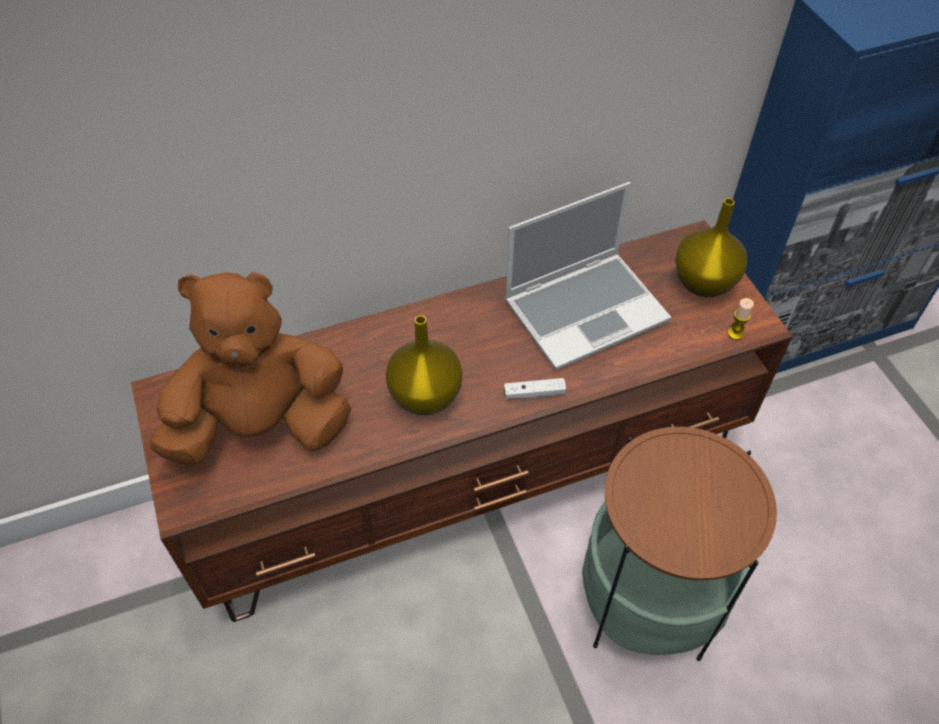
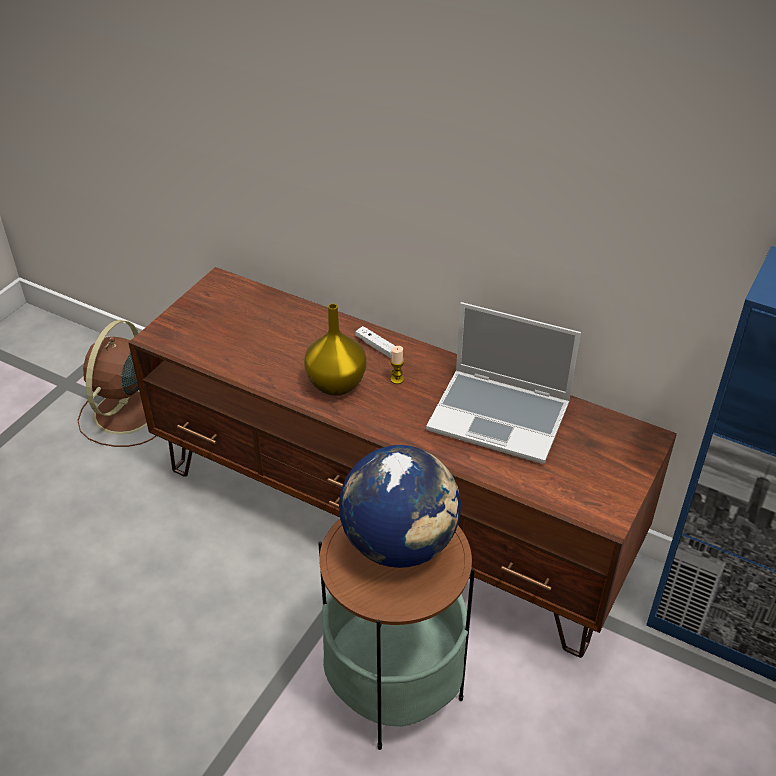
camera: 50 degrees right, 10 degrees down
(102, 618) = (124, 414): none -> brown fan
(262, 427) = (239, 332): brown plush toy -> none
(534, 393) = (397, 431): white game controller -> white game controller (376, 346)
(676, 484) = (400, 543): none -> globe
(702, 282) = (608, 464): yellow vase -> none
(735, 333) = (580, 508): candle -> candle (397, 379)

